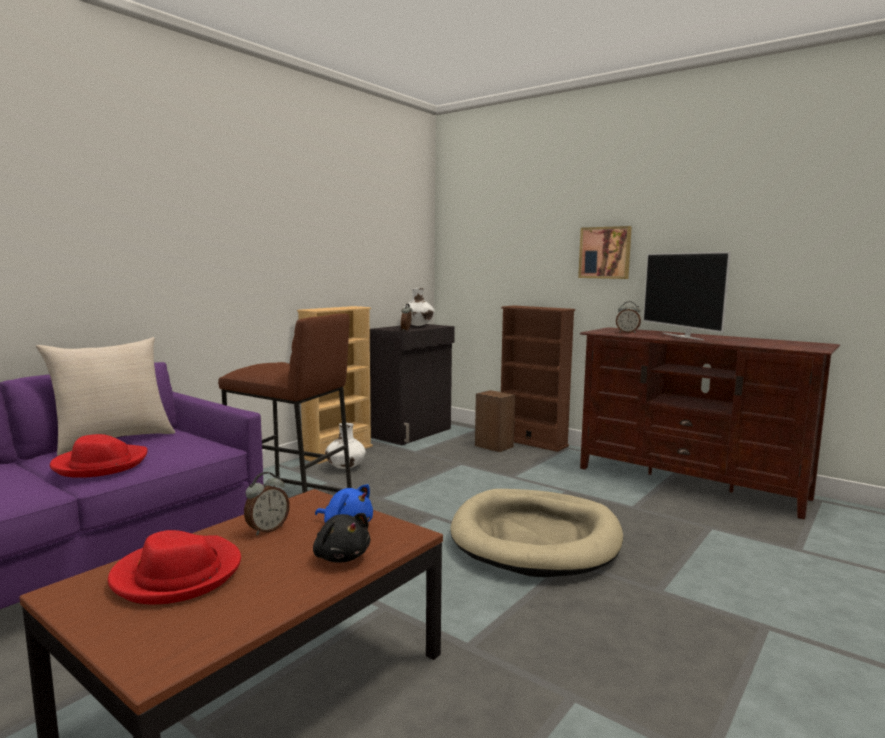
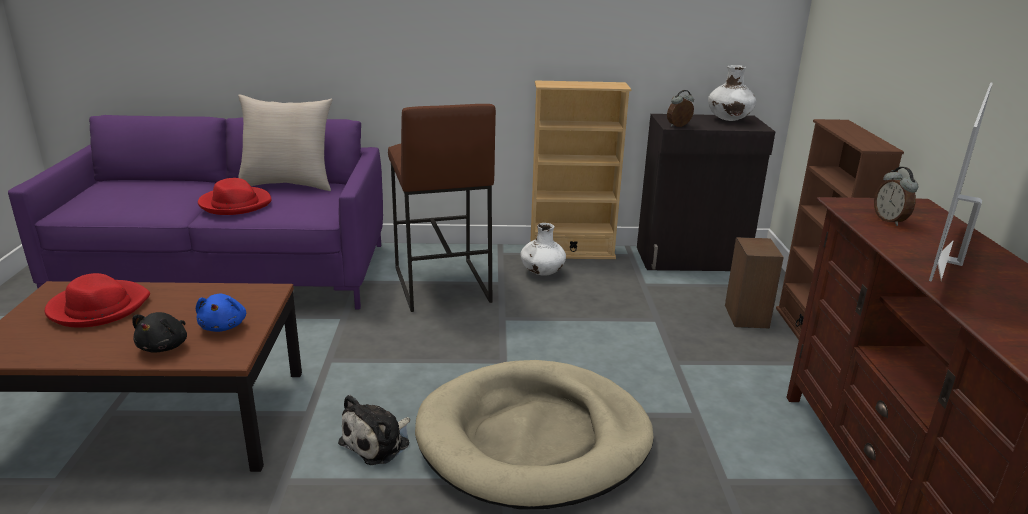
camera: 50 degrees right, 15 degrees up
(267, 529) = (192, 302): alarm clock -> none
(468, 590) = (378, 442): none -> plush toy
(605, 252) = (967, 61): picture -> none

